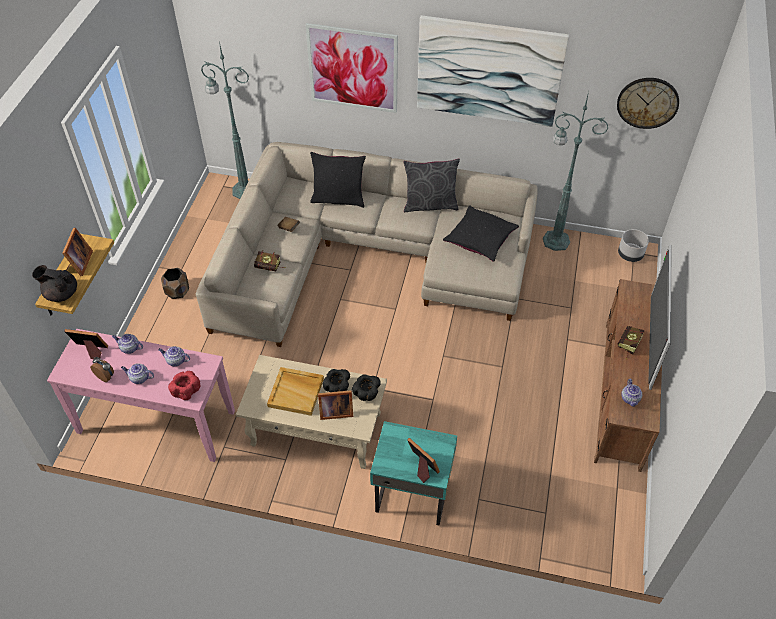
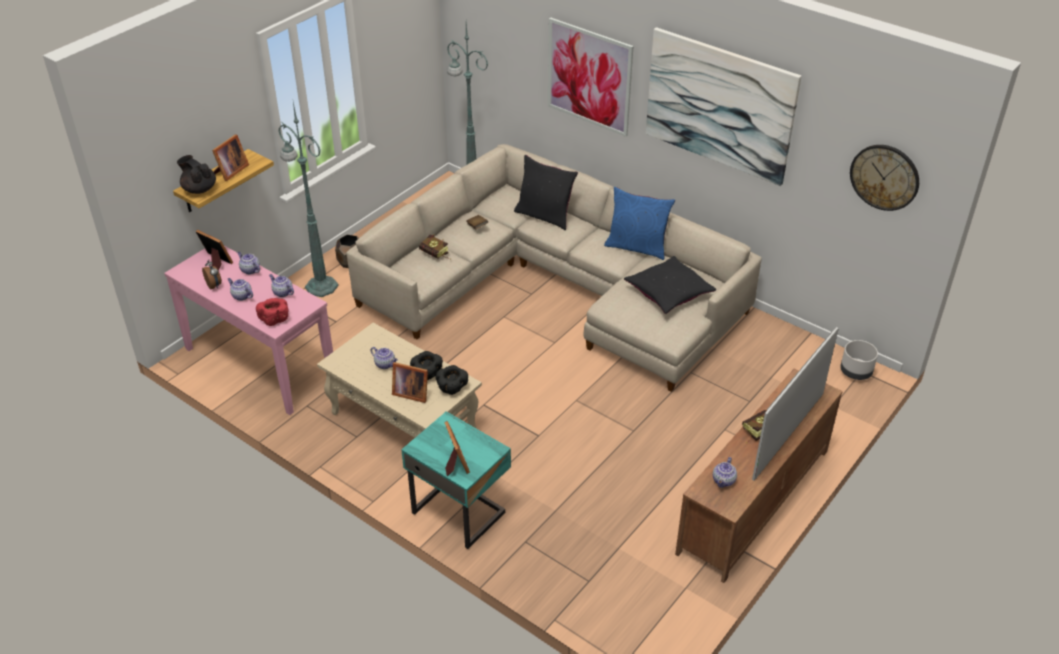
camera: 25 degrees right, 10 degrees down
(296, 392) = (385, 364): beige tray -> teapot
(430, 204) = (637, 247): grey pillow -> blue pillow
(554, 240) = (774, 332): green floor lamp -> green floor lamp (320, 286)

